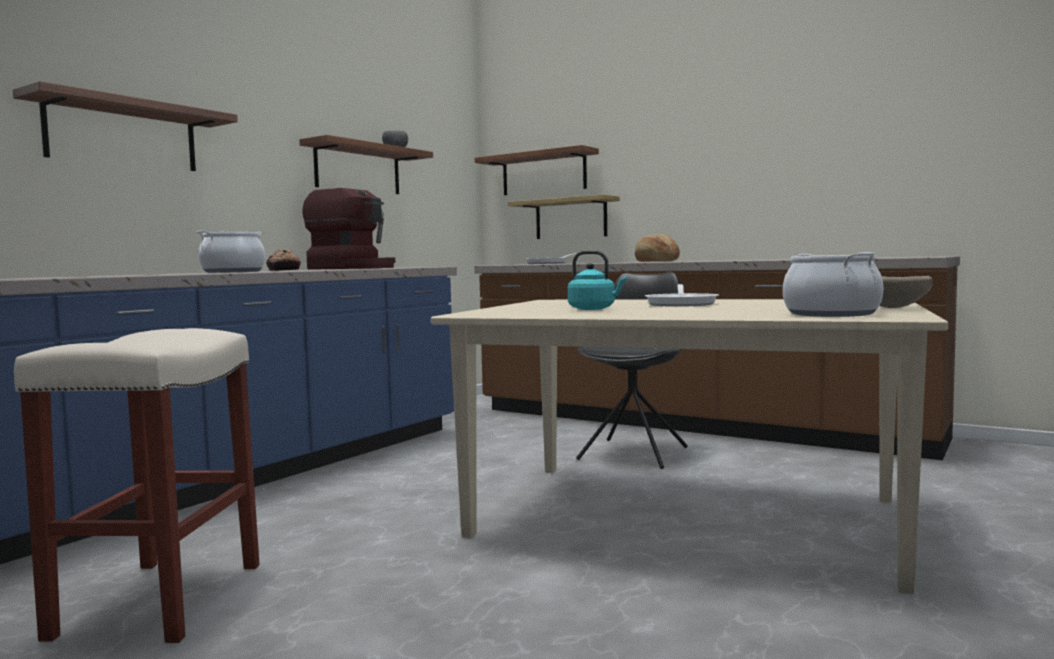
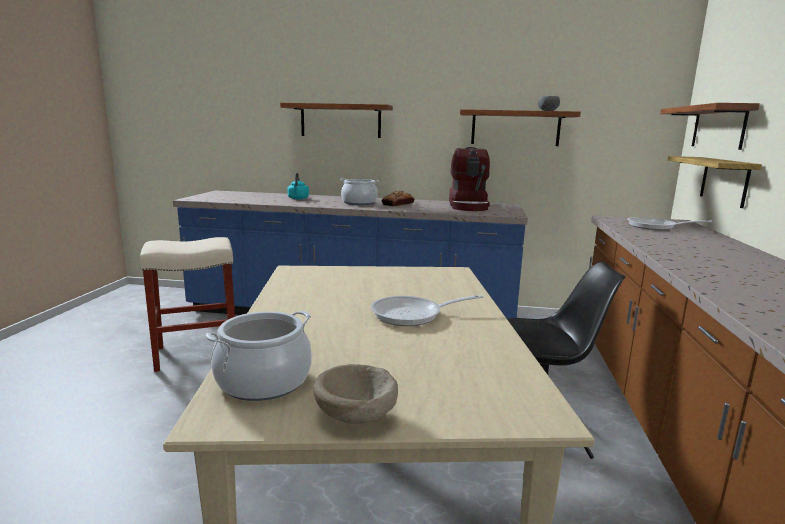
camera: 65 degrees right, 10 degrees up
(594, 309) = (340, 293): turquoise kettle -> turquoise kettle (298, 199)
(656, 261) = (707, 255): bread -> none

